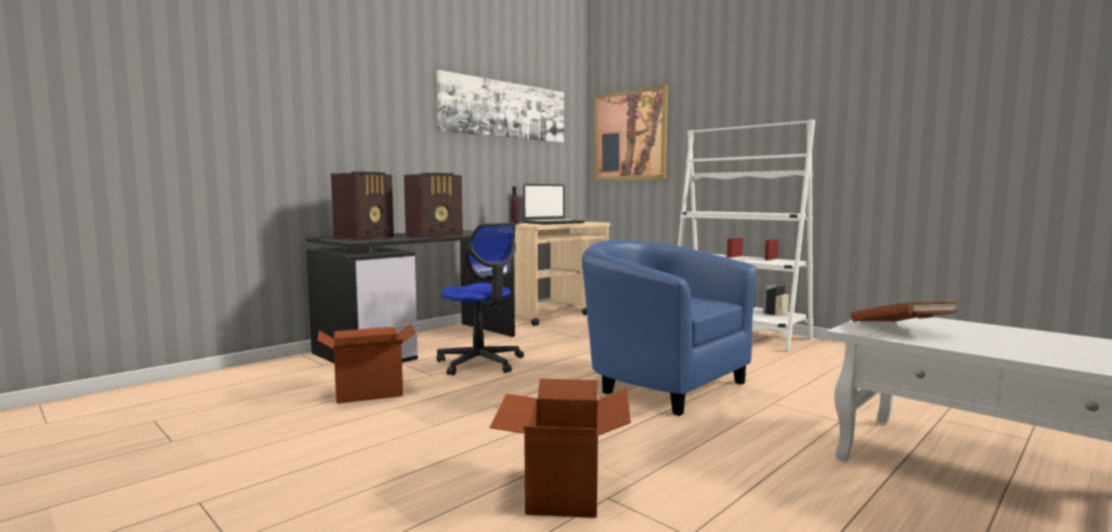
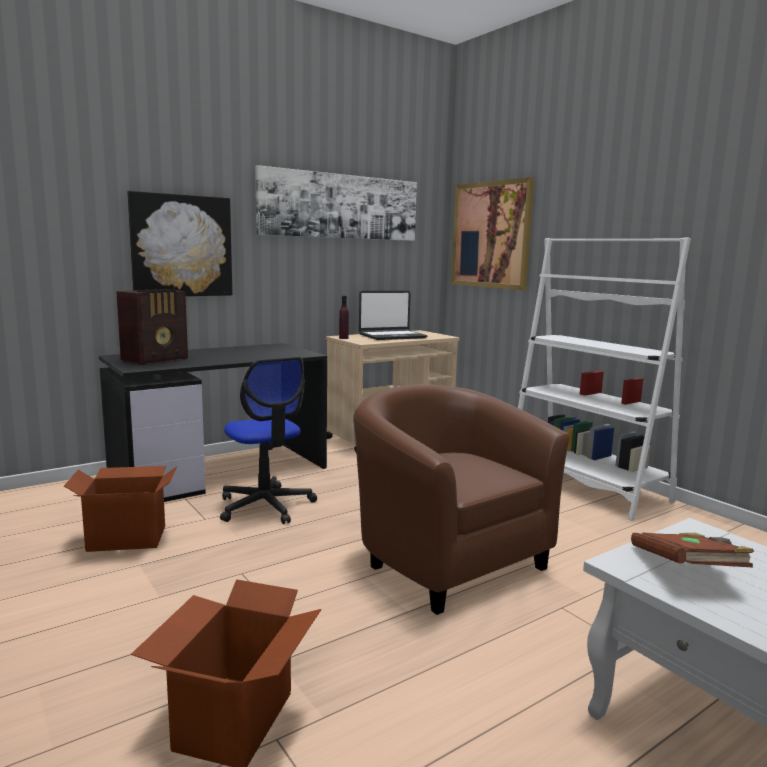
camera: 10 degrees right, 5 degrees up
(376, 139) = (181, 246): none -> picture
(436, 236) = (234, 359): radio -> none
(661, 384) = (446, 559): blue armchair -> brown armchair

